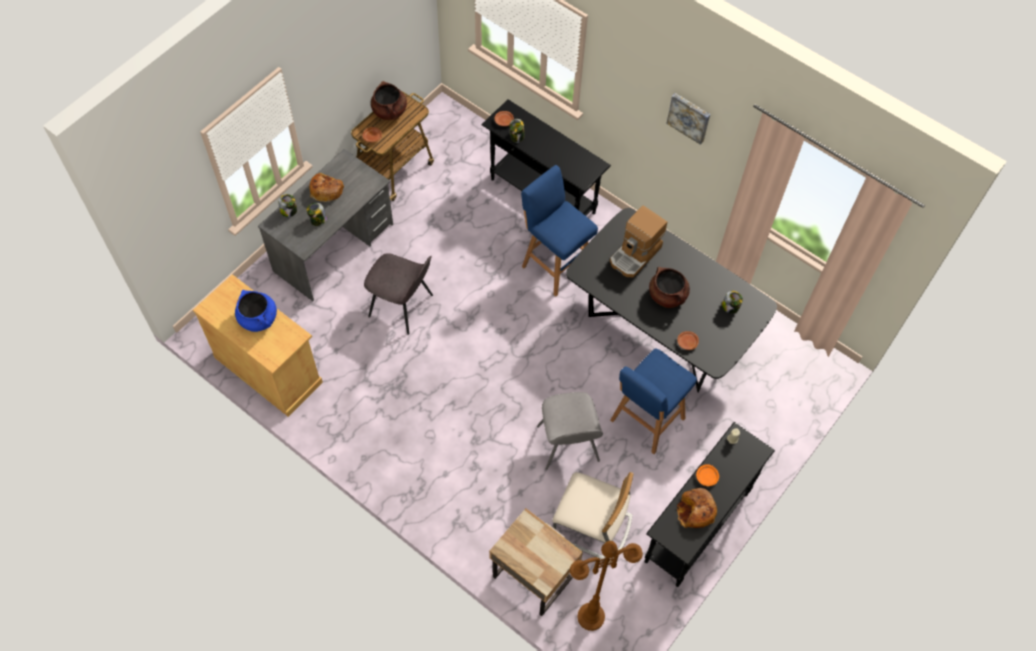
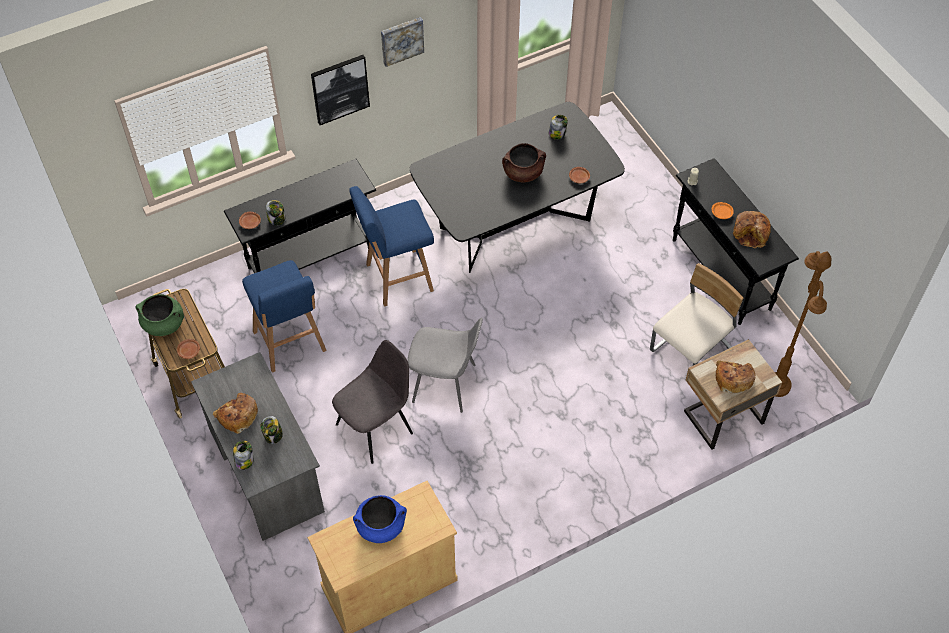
camera: 65 degrees left, 5 degrees down
(389, 111) = (164, 324): brown cooking pot -> green cooking pot
(531, 550) = (733, 378): none -> bread
(568, 445) = (600, 340): grey chair -> grey chair (446, 384)
(630, 104) = (340, 89): none -> picture
(635, 255) = (466, 179): coffee machine -> none
(645, 421) = (601, 271): blue stool -> blue stool (290, 343)

